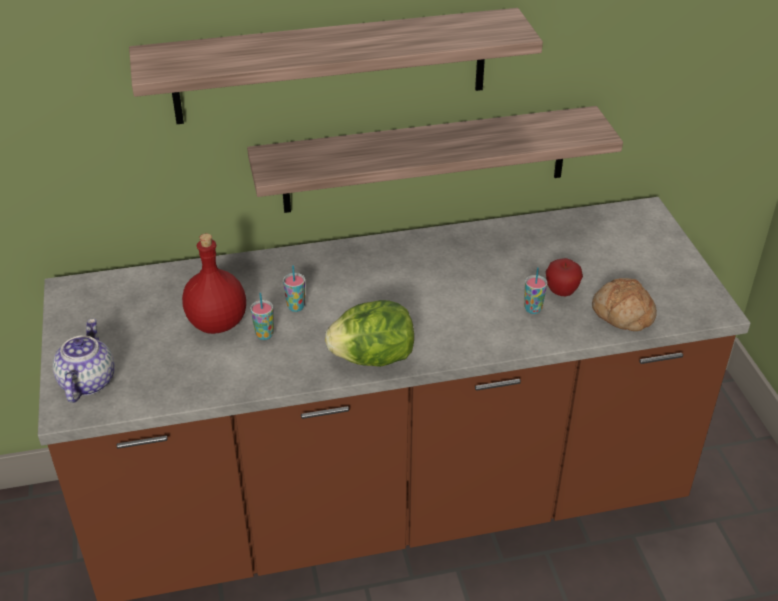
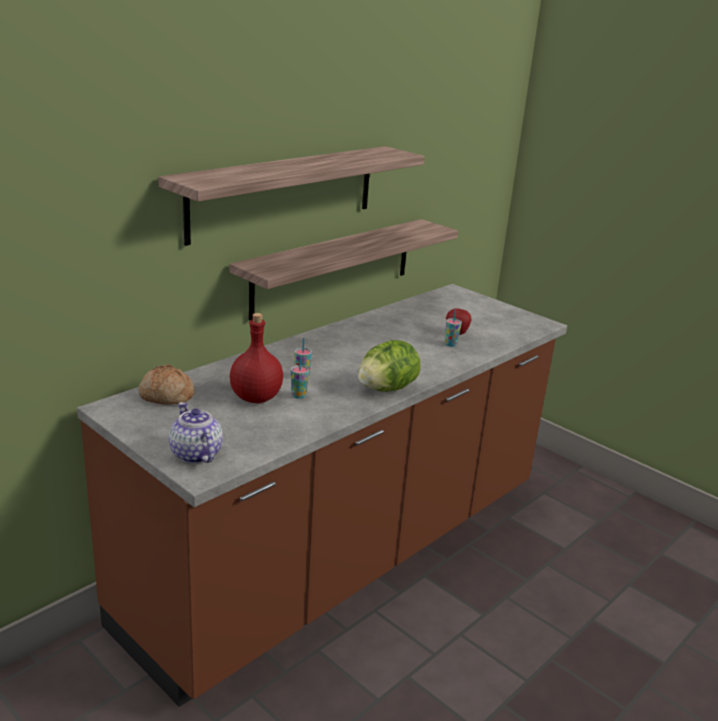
camera: 35 degrees left, 15 degrees down
(622, 314) = (501, 336): bread -> bread (166, 396)

